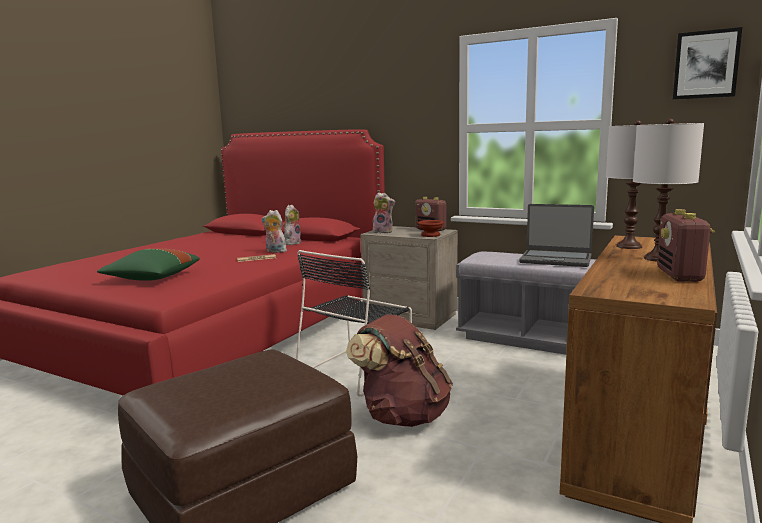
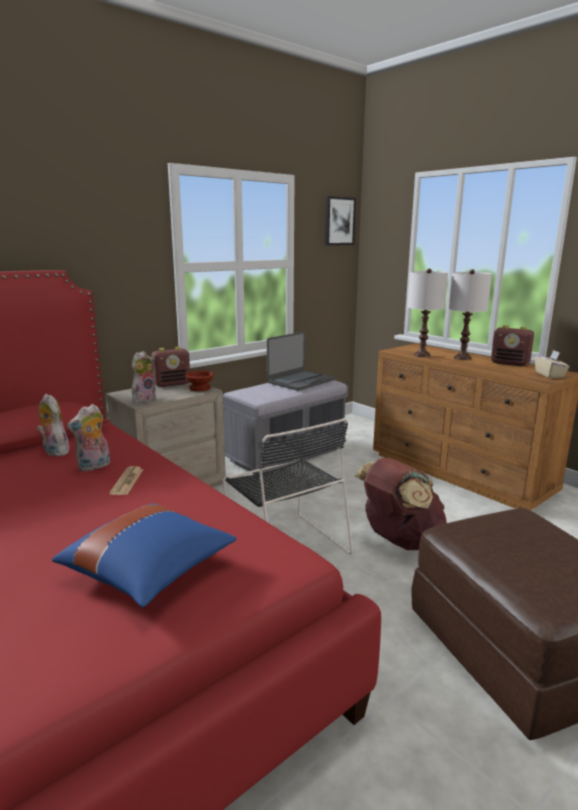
camera: 70 degrees left, 5 degrees up
(151, 279) = (150, 572): green pillow -> blue pillow
(647, 293) = (549, 375): none -> beige tissue box

